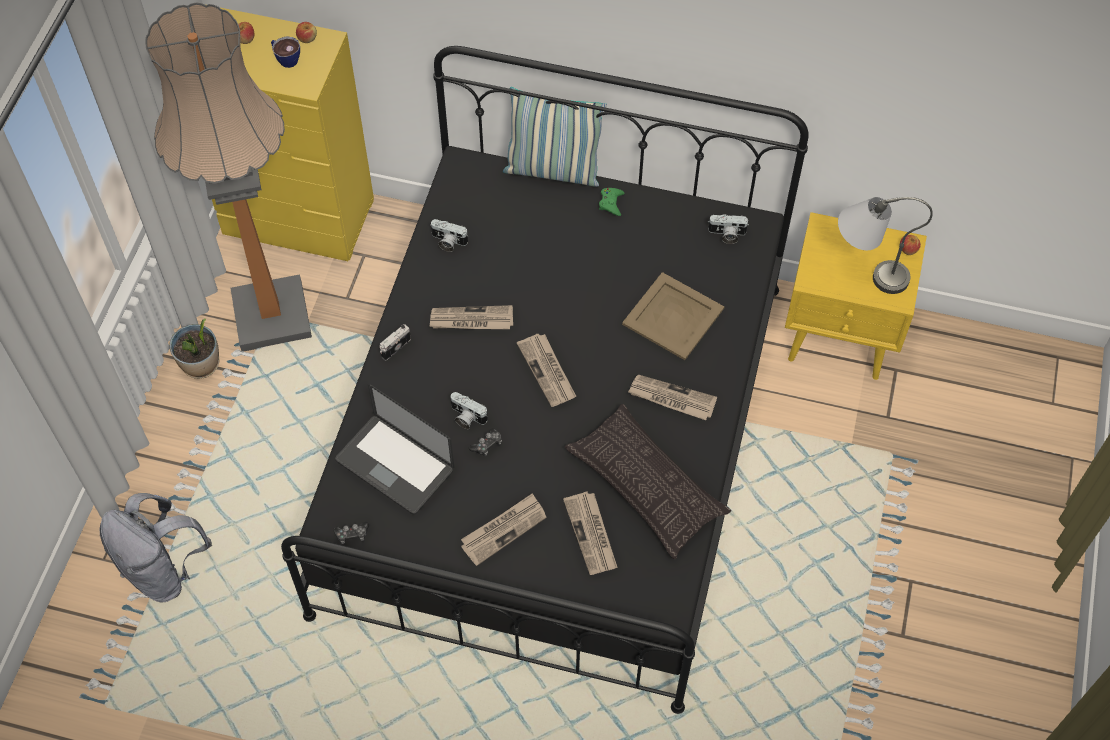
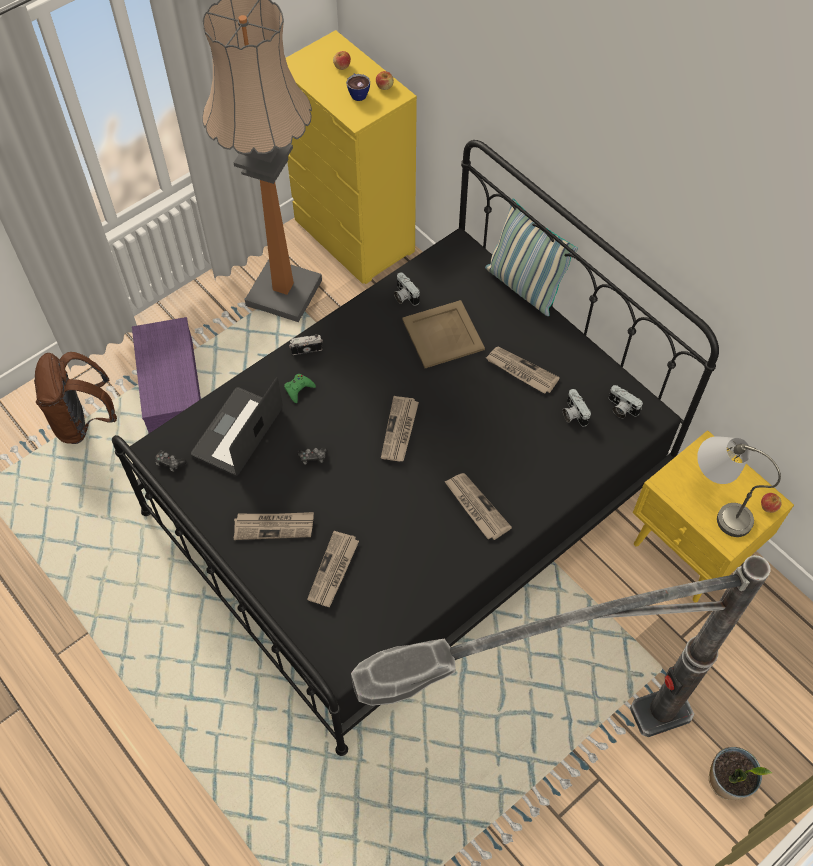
camera: 35 degrees right, 0 degrees up
(164, 570) = (83, 421): grey backpack -> brown backpack
(201, 365) = (213, 300): potted plant -> potted plant (727, 782)
(228, 478) = (170, 385): none -> purple storage box
(395, 465) = (238, 432): laptop -> laptop turned 45 degrees clockwise
(466, 417) = (314, 429): camera -> camera (573, 414)
(471, 320) = (375, 361): newspaper -> newspaper (521, 371)
(611, 203) = (548, 334): green game controller -> green game controller (298, 389)
(646, 485) = (403, 560): pillow -> none
(673, 317) = (527, 446): beige tray -> beige tray (442, 335)
(844, 600) = (532, 757): none -> floor lamp

